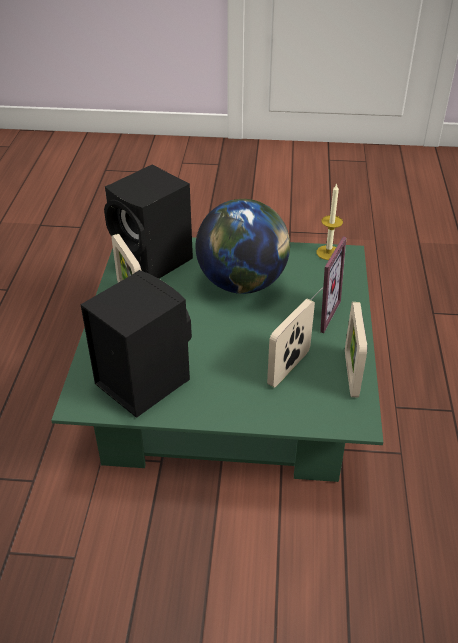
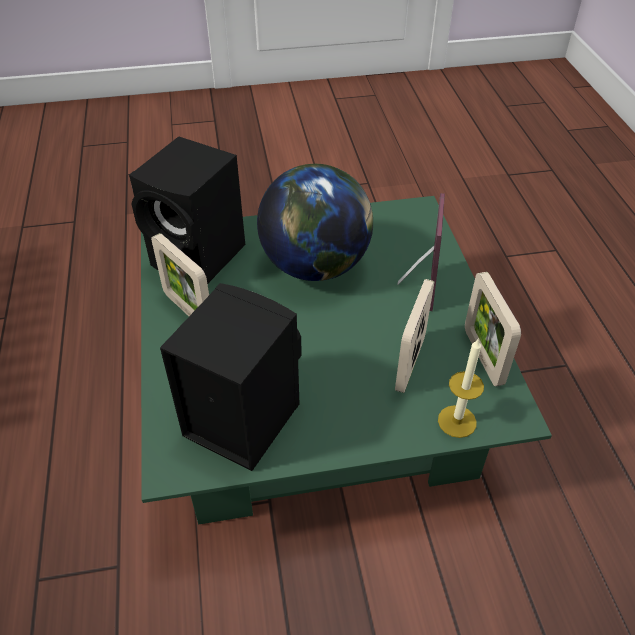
camera: 15 degrees left, 5 degrees up
(328, 253) = (399, 210): candle -> candle (457, 421)

